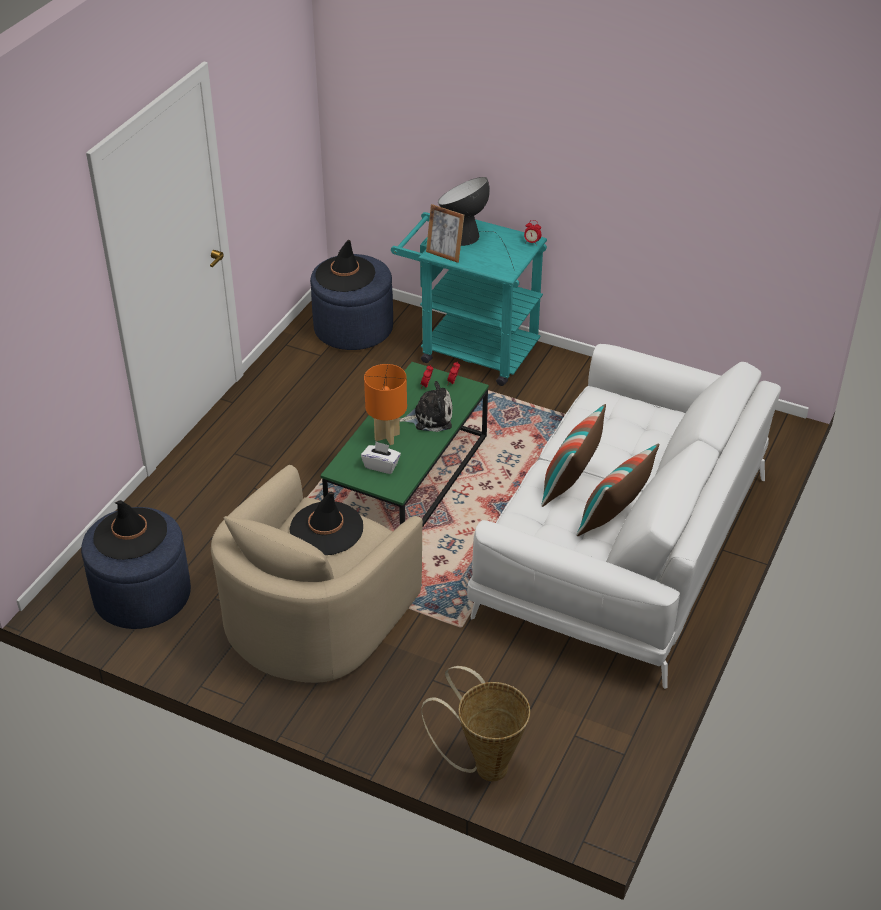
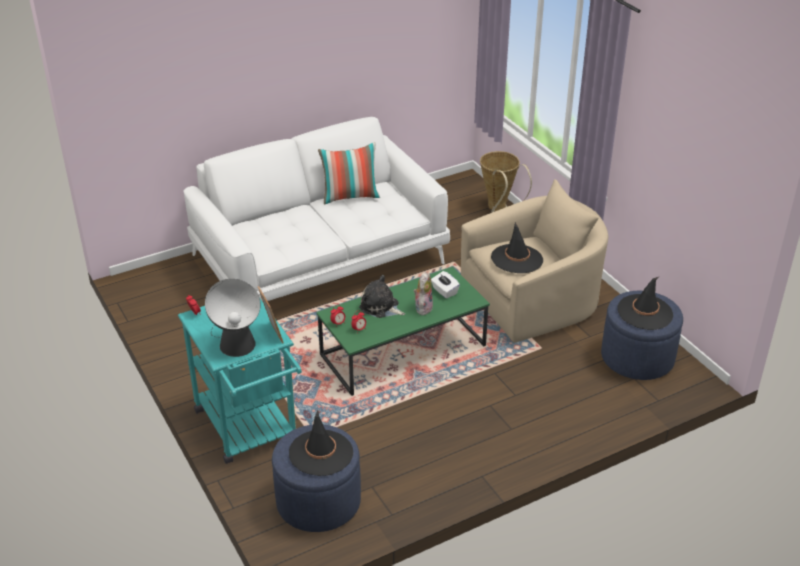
camera: 145 degrees left, 5 degrees down
(386, 436) = (423, 307): orange table lamp -> plush toy
(570, 484) = (350, 221): pillow -> none

